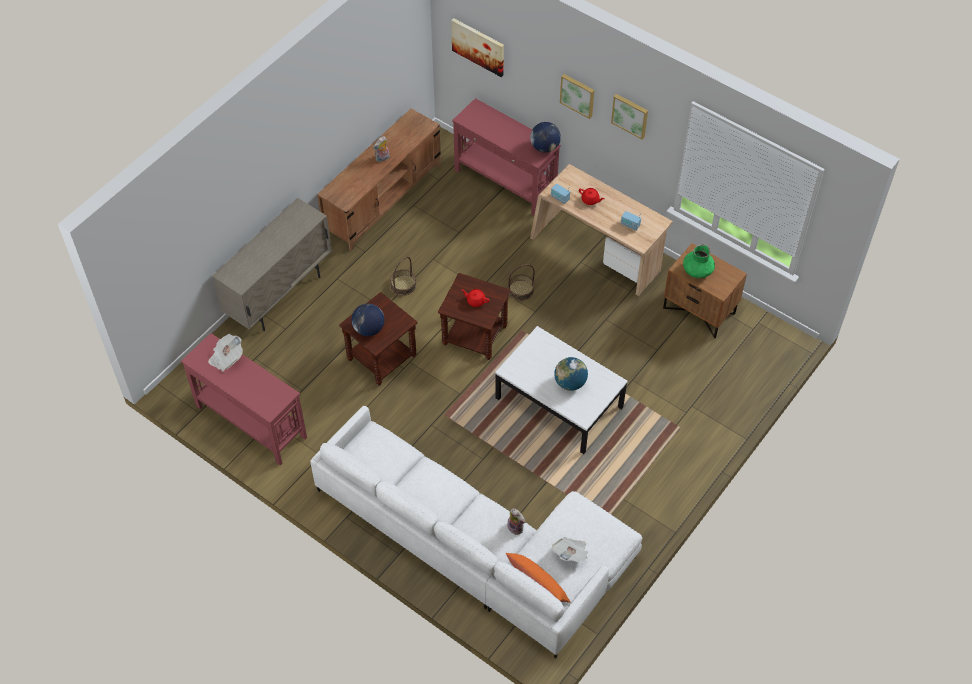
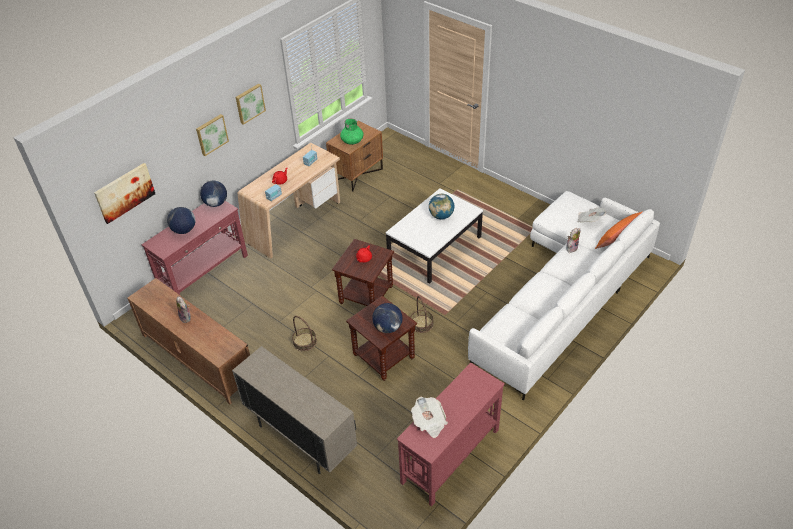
camera: 85 degrees left, 10 degrees down
(498, 128) = (184, 230): none -> globe
(521, 290) = (323, 266): basket -> basket (421, 324)

